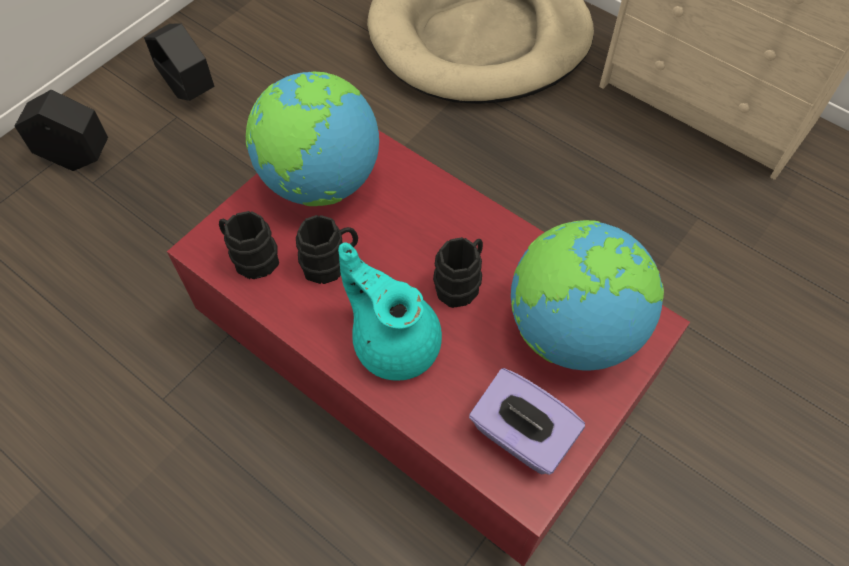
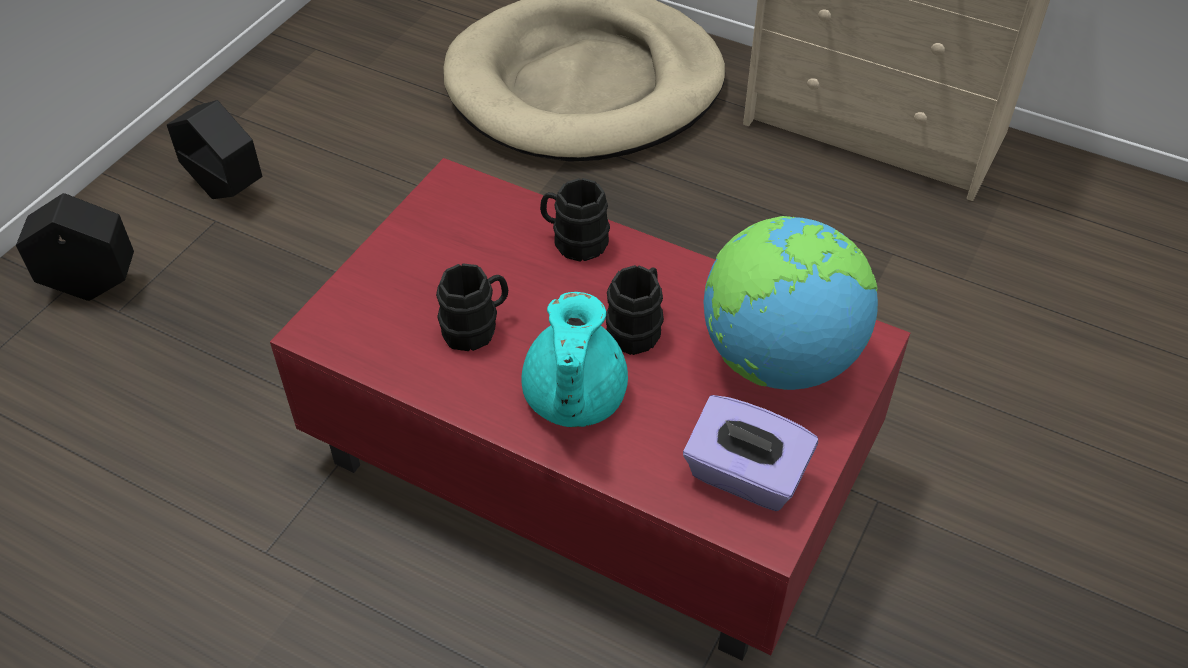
camera: 10 degrees left, 10 degrees down
(251, 257) = (377, 334): black mug -> black mug (574, 241)
(320, 181) = (443, 242): globe -> none
(394, 342) = (572, 400): turquoise teapot -> turquoise teapot turned 120 degrees counterclockwise

